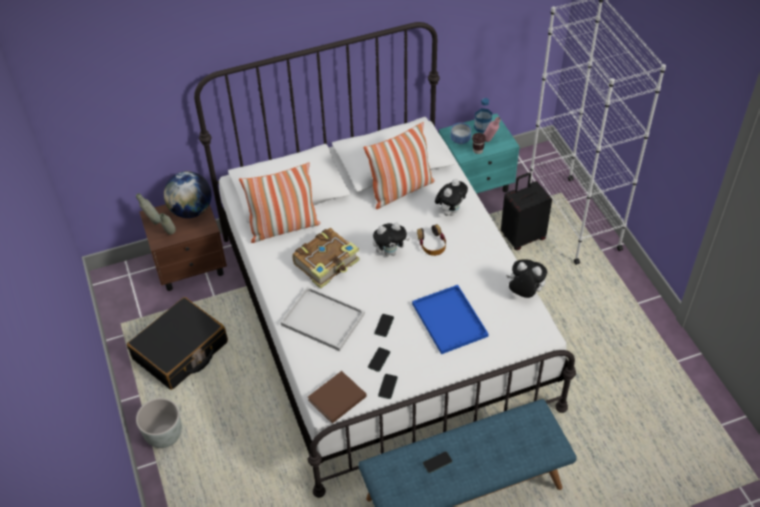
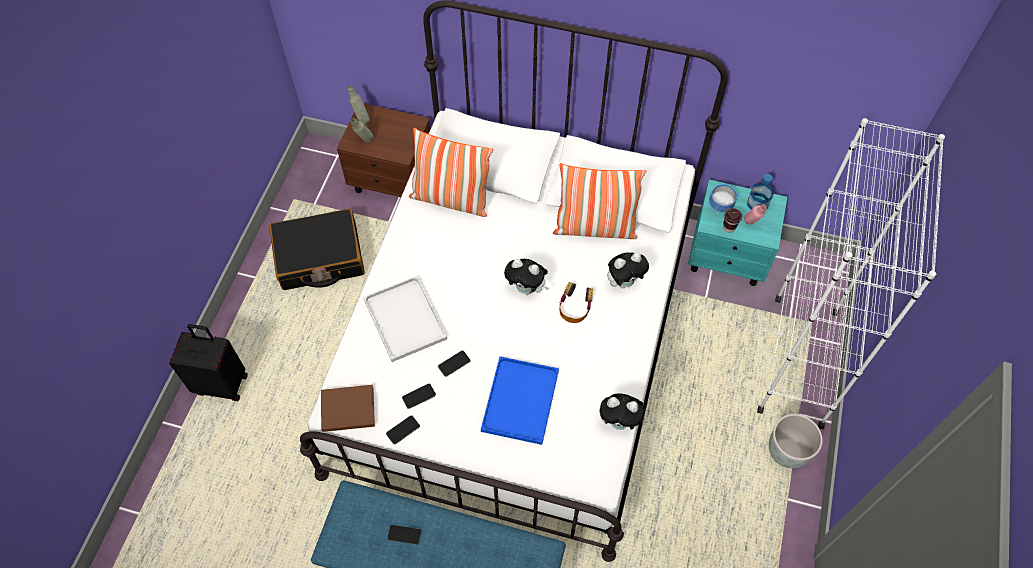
camera: 35 degrees right, 10 degrees up
(164, 435) = (245, 328): grey planter -> grey planter (787, 451)
(191, 210) = (402, 128): globe -> none
(327, 263) = (458, 262): book -> none
(522, 237) = (727, 345): black suitcase -> black suitcase (222, 383)
(524, 293) = (620, 422): plush toy -> plush toy turned 135 degrees clockwise

